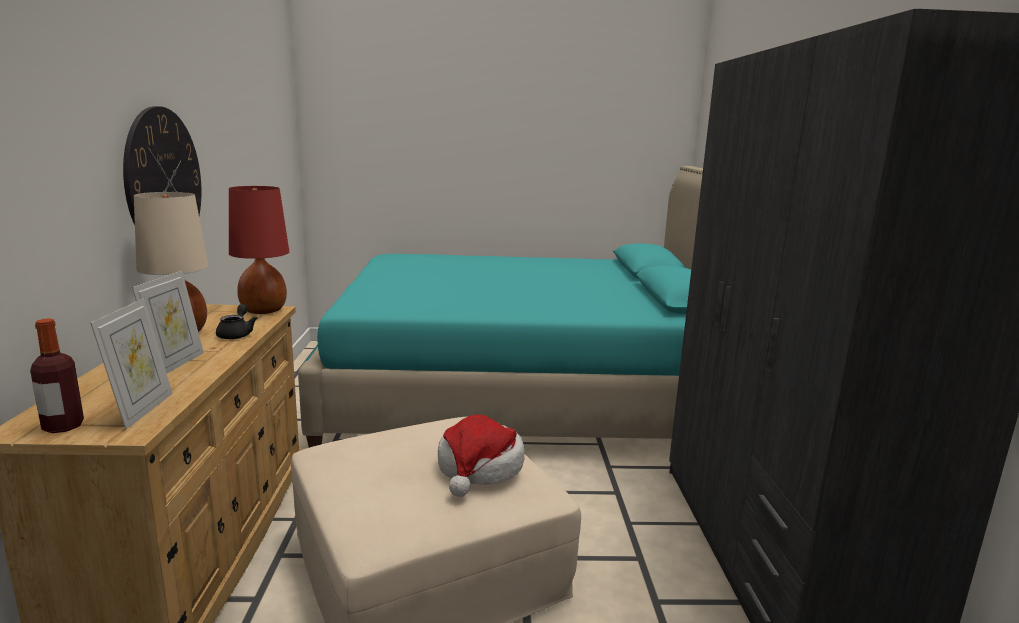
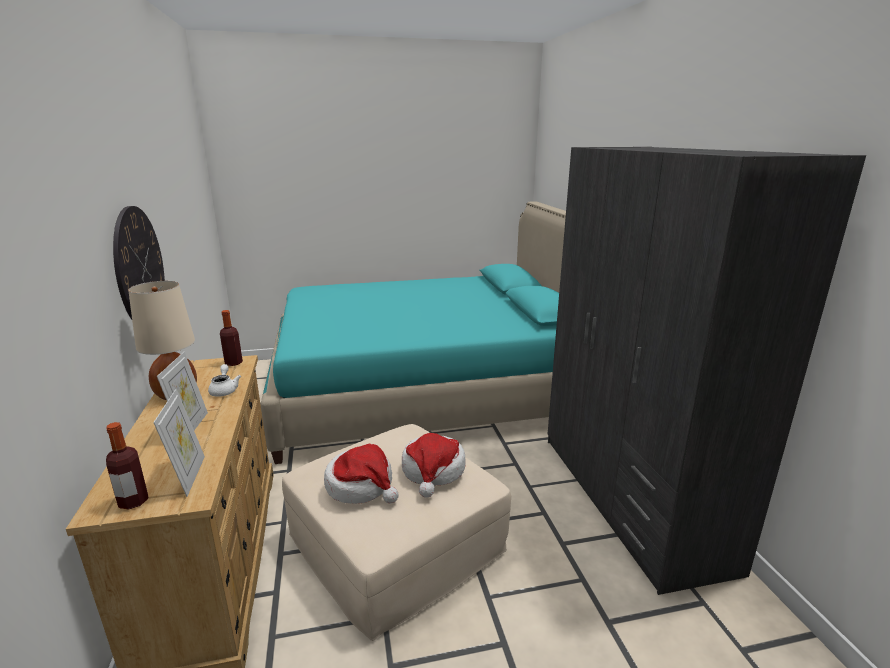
camera: 10 degrees left, 5 degrees up
(237, 334) = (224, 390): black teapot -> white teapot
(263, 311) = (233, 363): red table lamp -> bottle
(380, 472) = (361, 485): none -> hat

